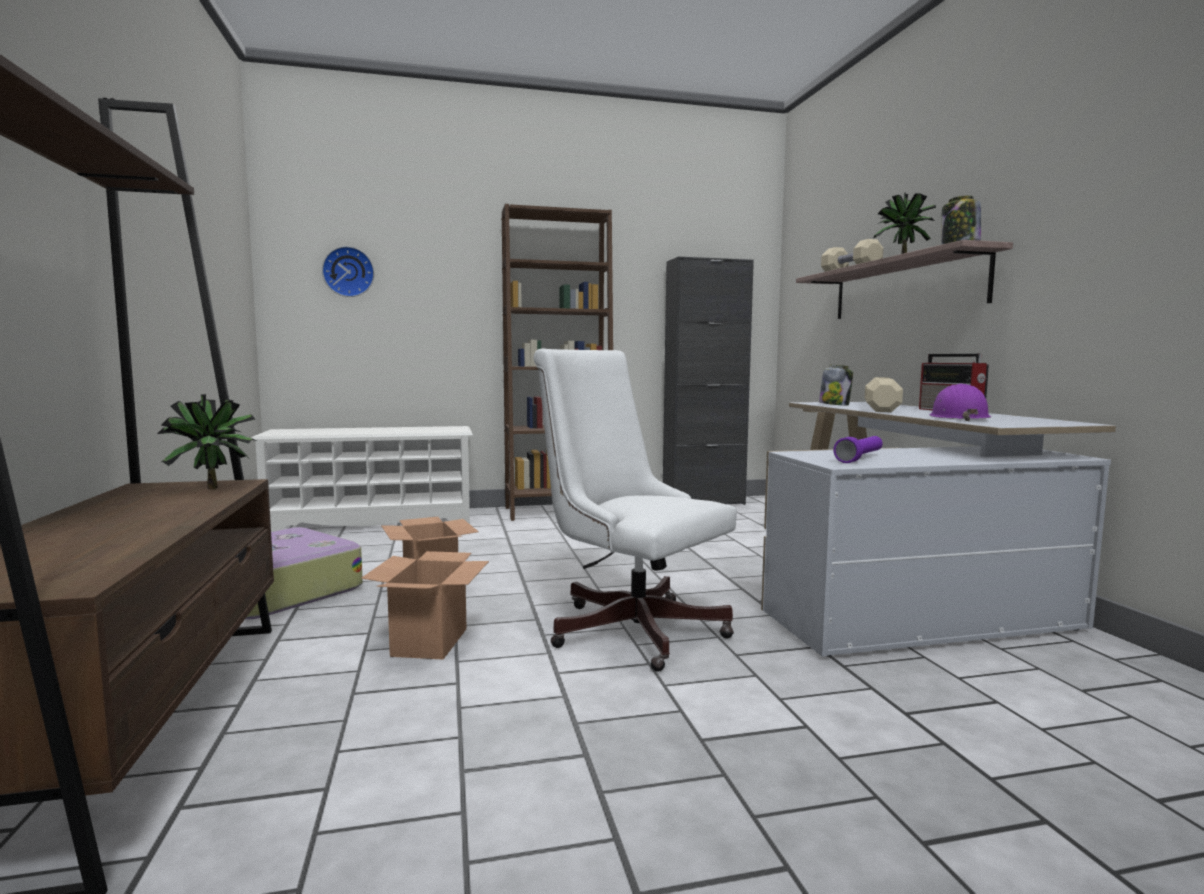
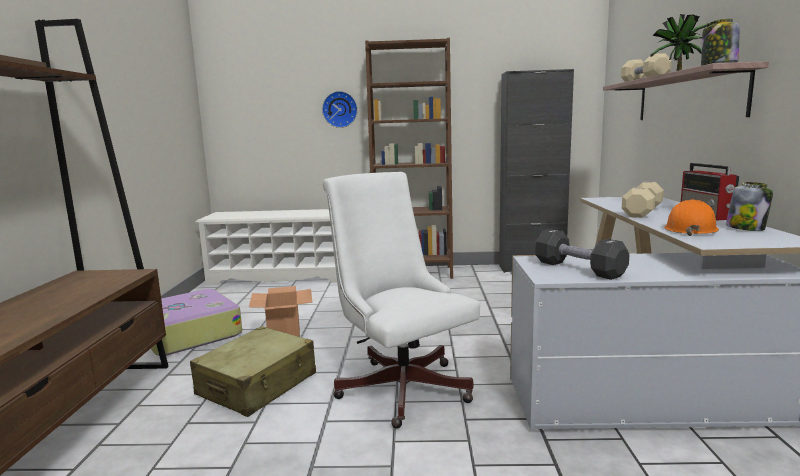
camera: 15 degrees right, 5 degrees up
(212, 489) = (113, 279): potted plant -> none
(348, 272) = (261, 99): wall clock -> wall clock (340, 109)
(429, 642) = (257, 385): cardboard box -> beige suitcase
(834, 405) = (612, 203): jar -> jar (746, 228)
(860, 458) = (578, 269): purple flashlight -> black dumbbell
(957, 418) = (690, 229): purple hard hat -> orange hard hat

